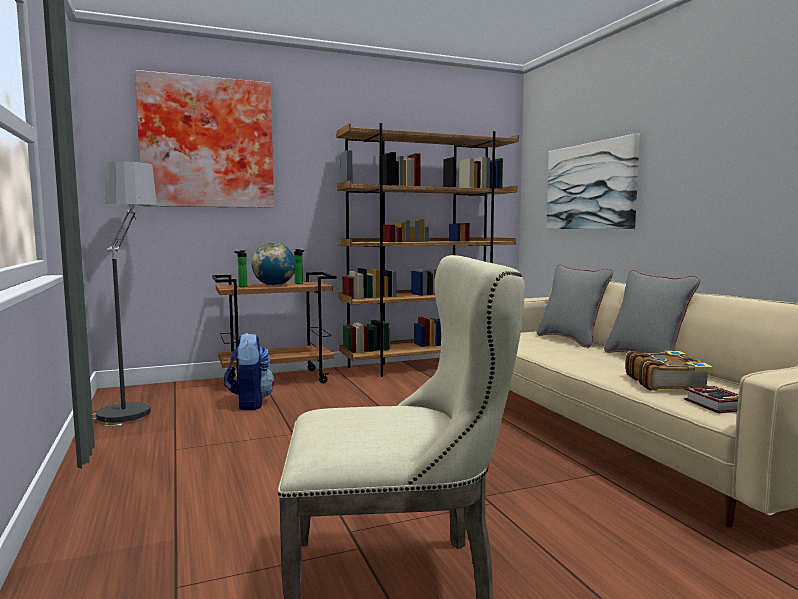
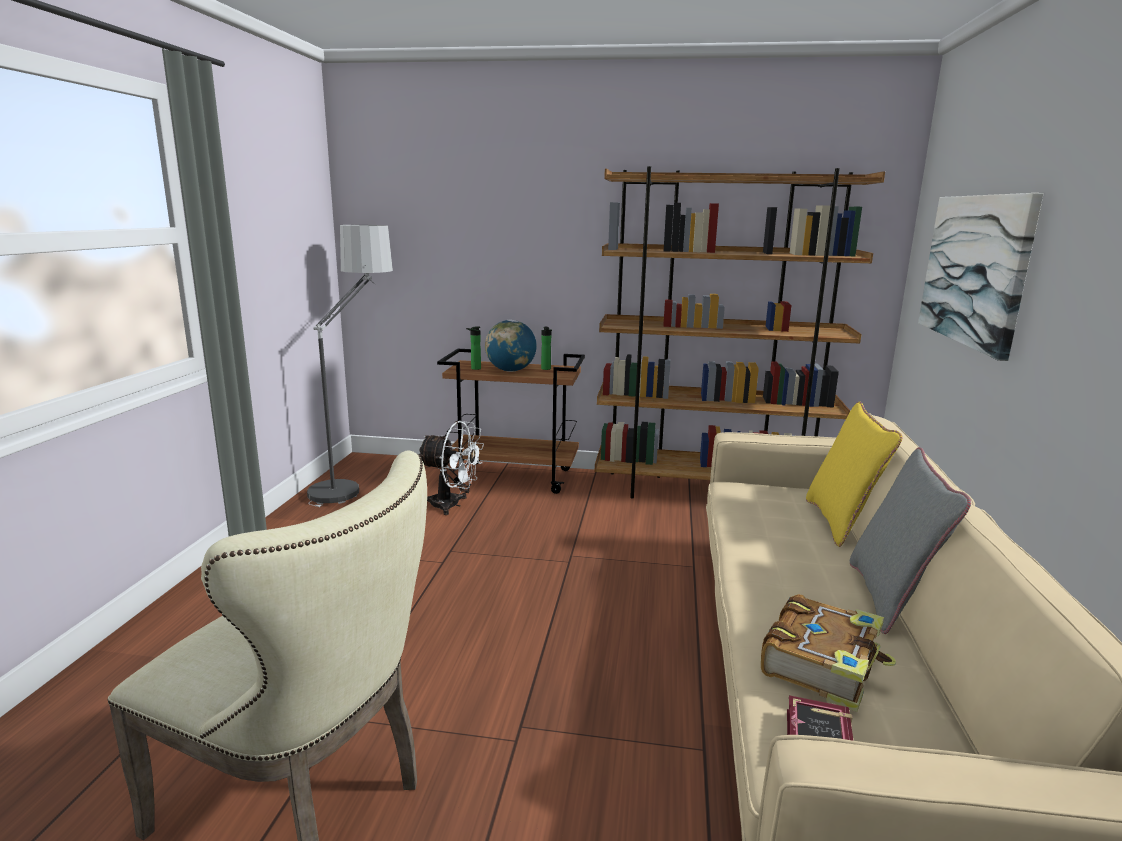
camera: 30 degrees right, 10 degrees up
(207, 143) = (457, 194): picture -> none
(249, 403) = (452, 505): backpack -> white fan
(571, 340) = (841, 522): grey pillow -> yellow pillow

